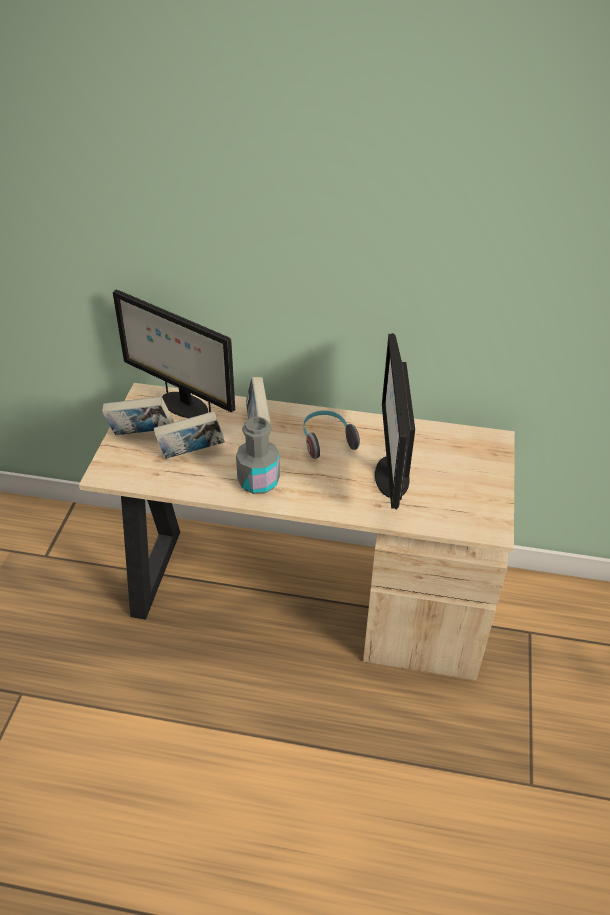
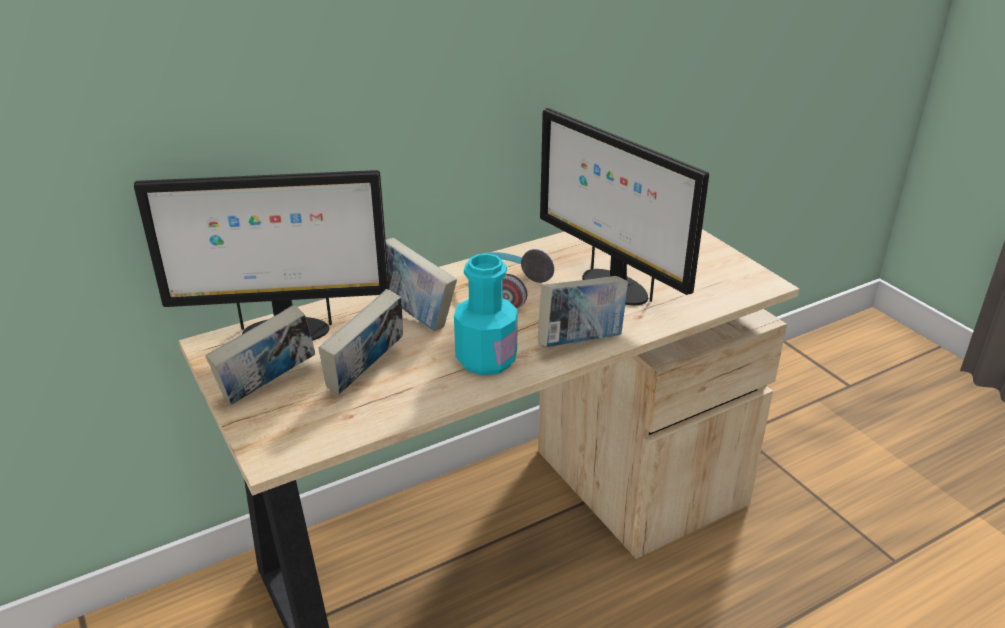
camera: 40 degrees left, 10 degrees down
(258, 481) = (486, 359): grey bottle -> turquoise bottle
(322, 501) = (581, 342): none -> book

